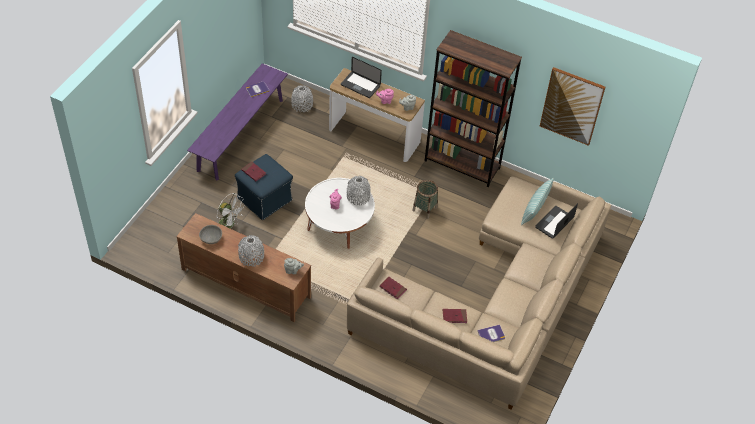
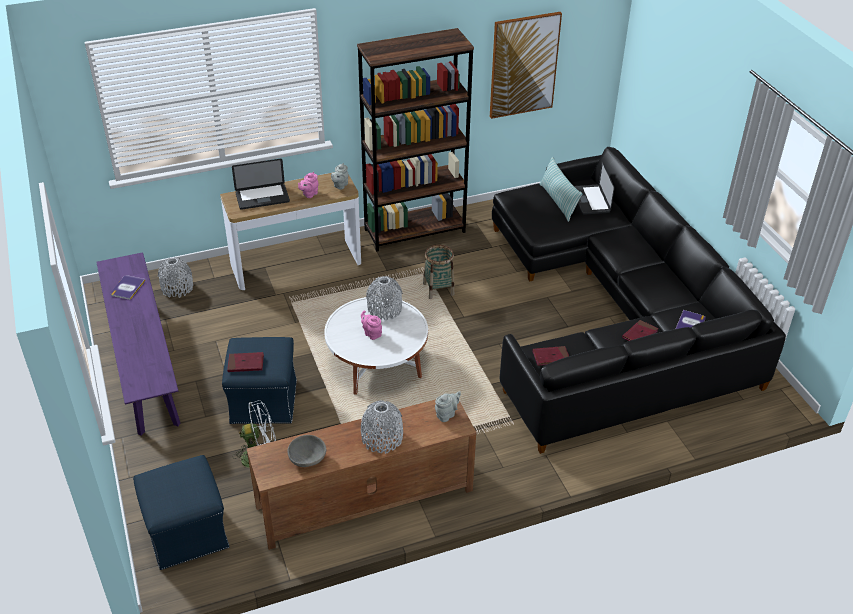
camera: 45 degrees left, 10 degrees down
(161, 233) = (187, 533): none -> blue ottoman
(495, 302) = (614, 316): beige sofa -> black sofa

